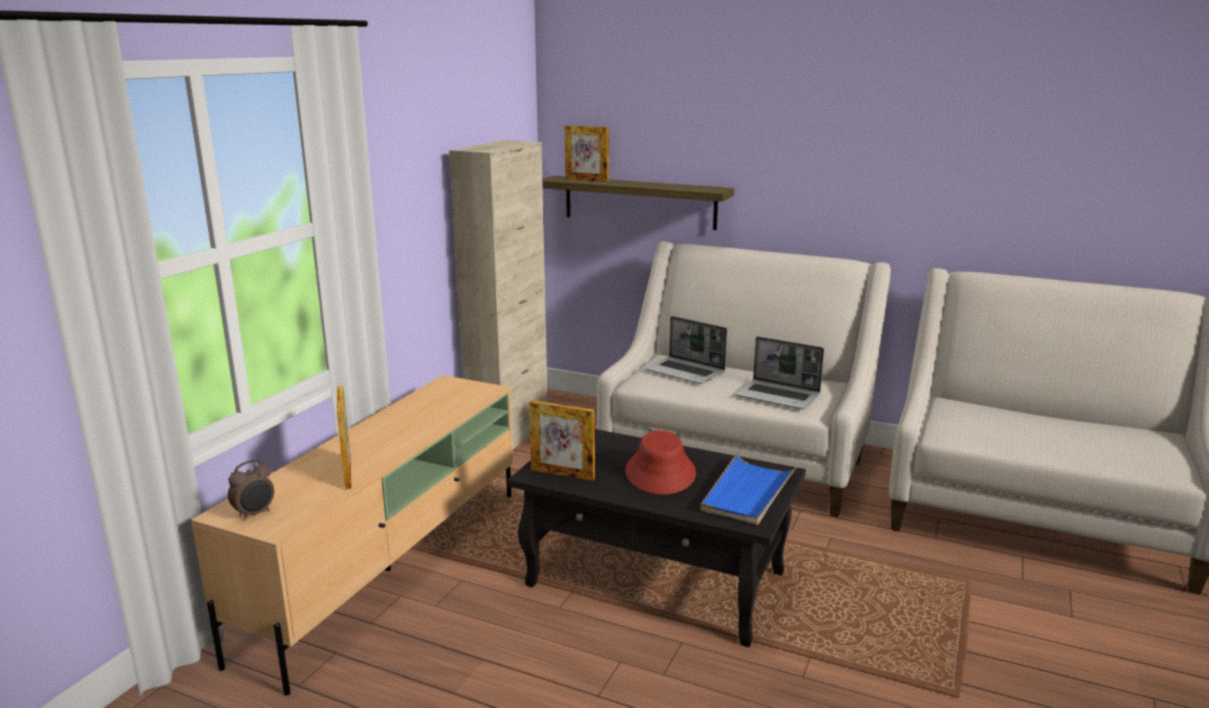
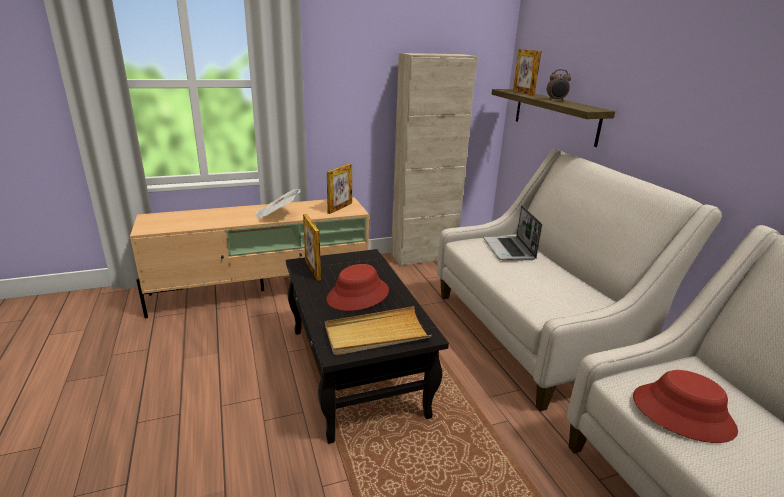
camera: 45 degrees right, 5 degrees up
(255, 514) = (154, 221): alarm clock -> alarm clock (556, 100)
(348, 472) = (216, 221): picture frame -> picture frame (340, 208)
(410, 432) = (277, 215): none -> newspaper
(747, 493) = (376, 334): blue tray -> beige tray
(779, 396) = (541, 291): laptop -> none
(990, 434) = (682, 413): none -> red hat

